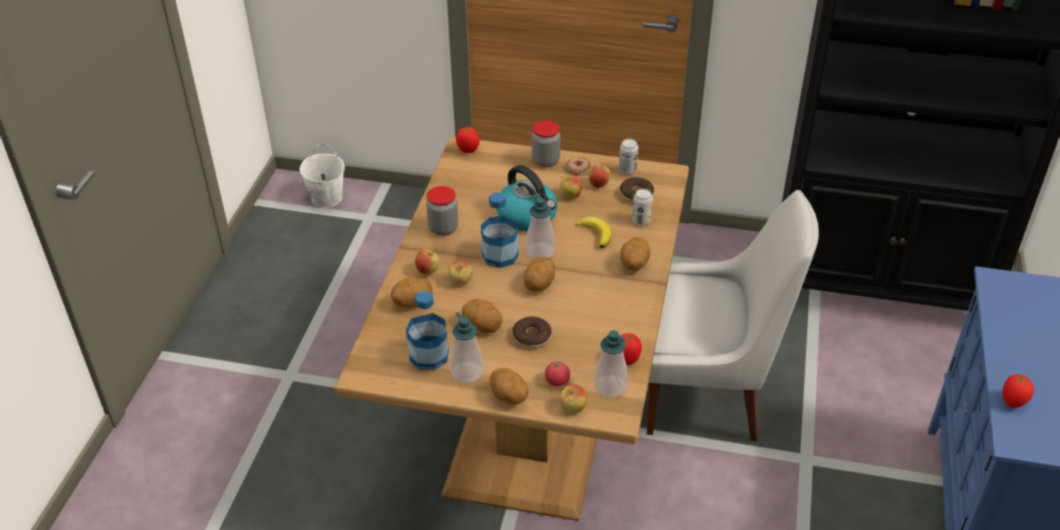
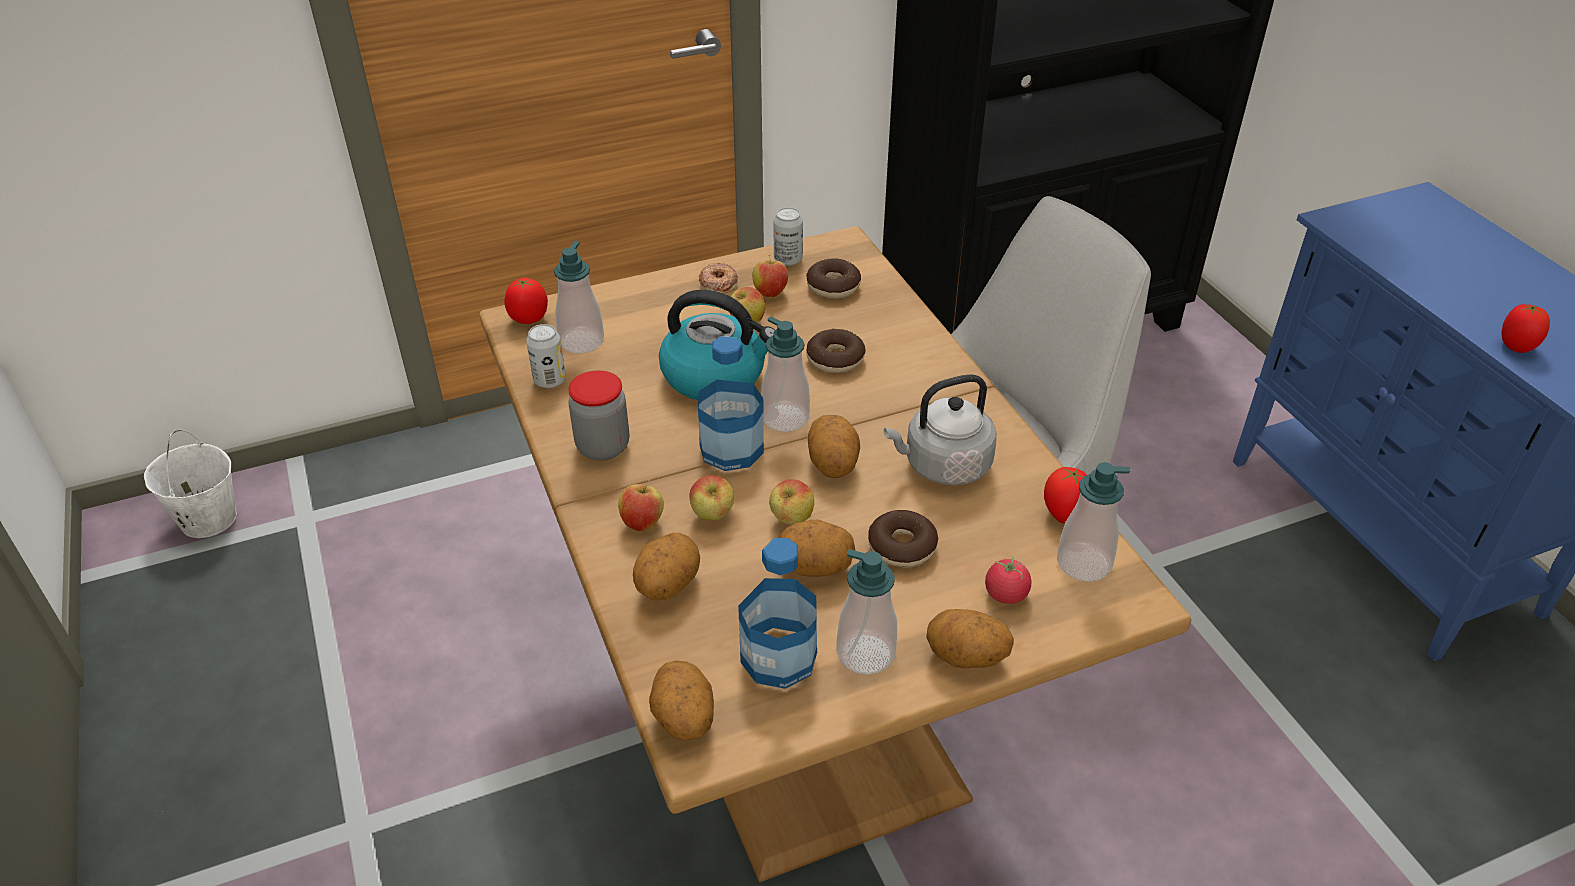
camera: 35 degrees left, 0 degrees up
(481, 172) = (581, 341): none -> soap dispenser
(545, 161) = (662, 290): jar -> none
(573, 408) = (1070, 623): apple -> apple (791, 520)
(592, 310) = (942, 466): none -> grey kettle
(596, 234) = (835, 359): banana -> donut
(634, 265) = (929, 378): potato -> potato (683, 720)
(641, 221) = (876, 317): can -> can (549, 380)

